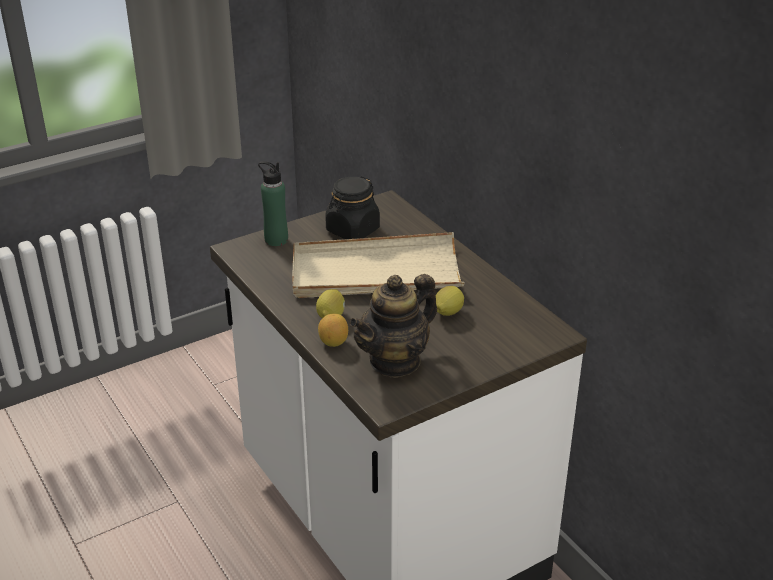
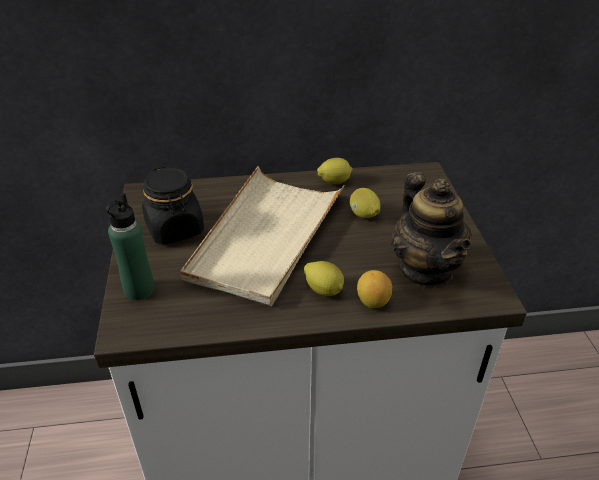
camera: 65 degrees left, 5 degrees up
(486, 285) = (334, 182): none -> lemon

